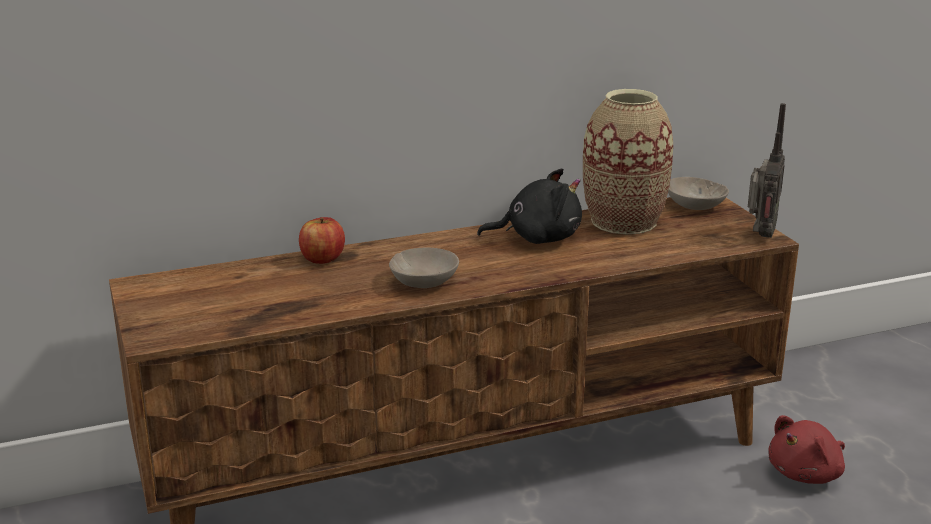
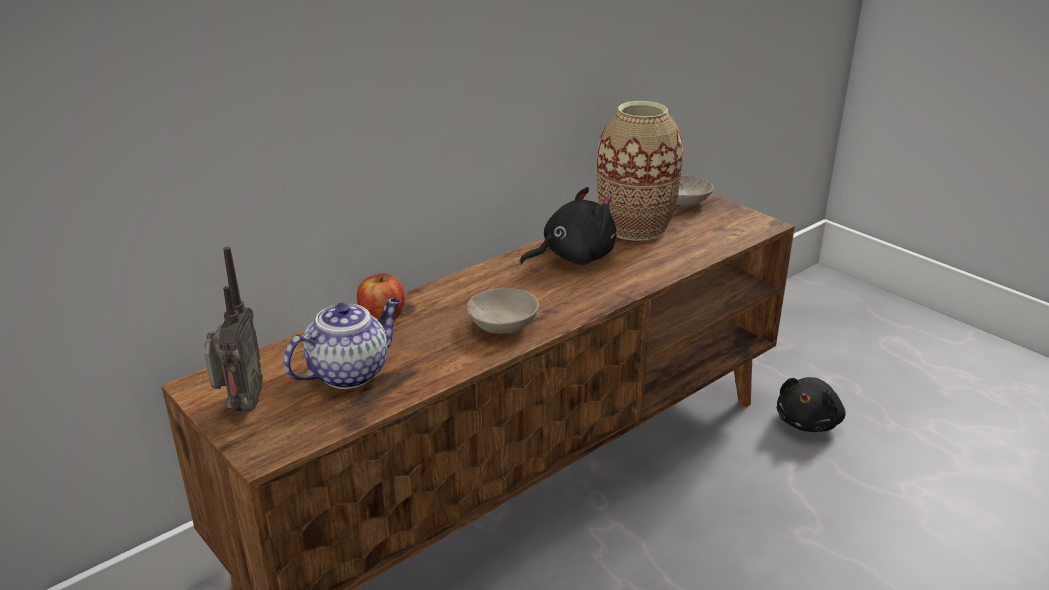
camera: 20 degrees left, 5 degrees up
(262, 295) = (349, 372): none -> teapot
(759, 235) = (758, 223): radio -> radio (240, 407)
(807, 474) = (808, 422): red plush toy -> black plush toy

